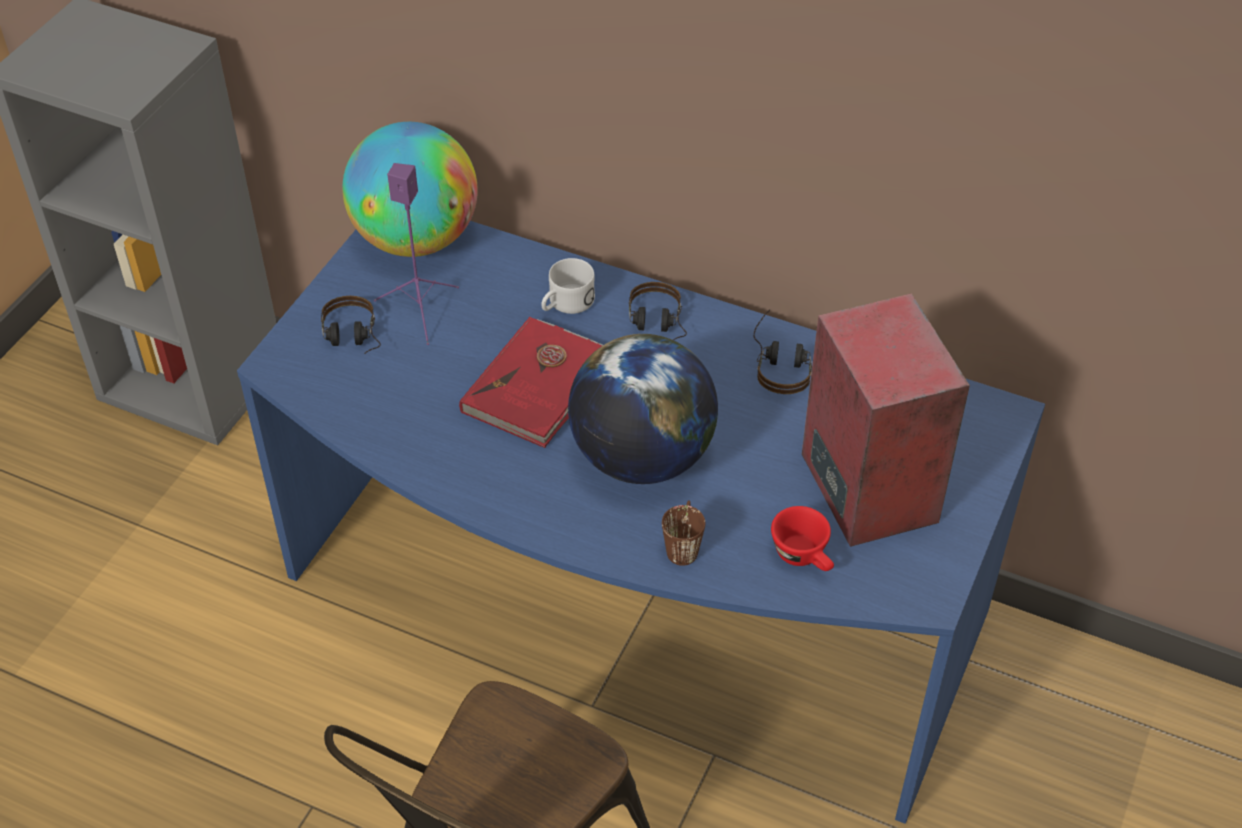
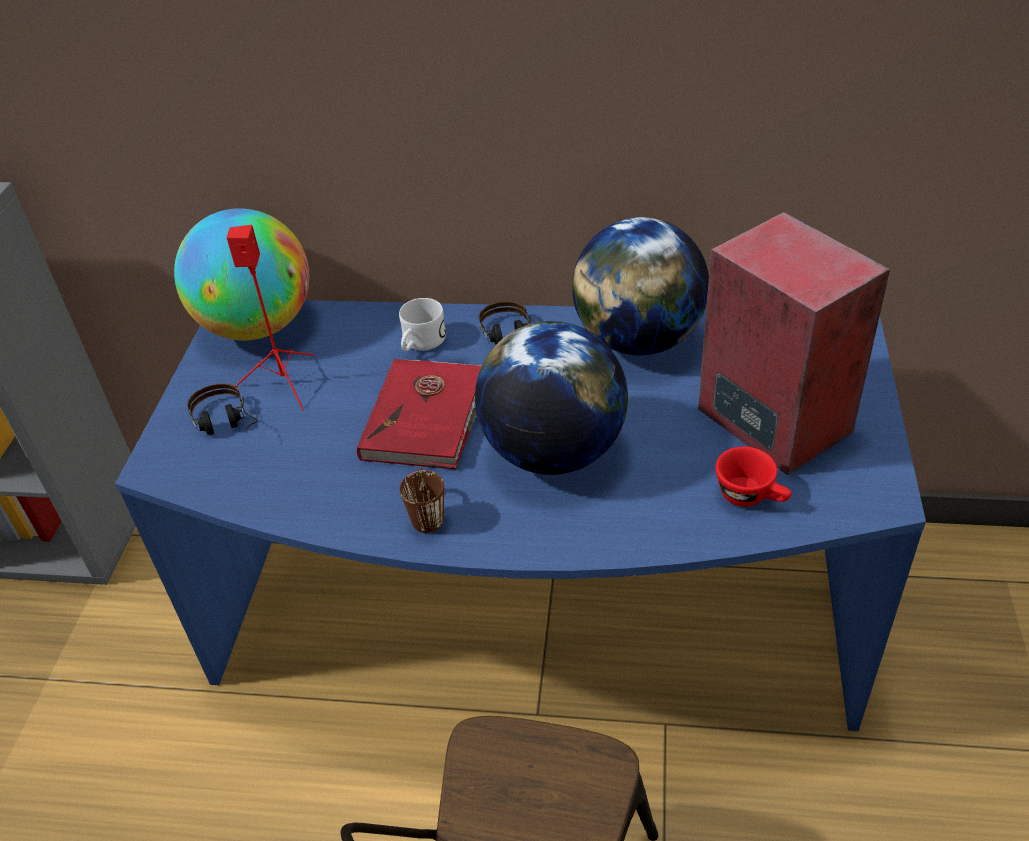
camera: 15 degrees left, 5 degrees down
(420, 309) = (284, 382): purple speaker -> red speaker
(683, 545) = (632, 519): brown mug -> brown mug (426, 513)
(781, 363) = (638, 340): headphones -> globe

